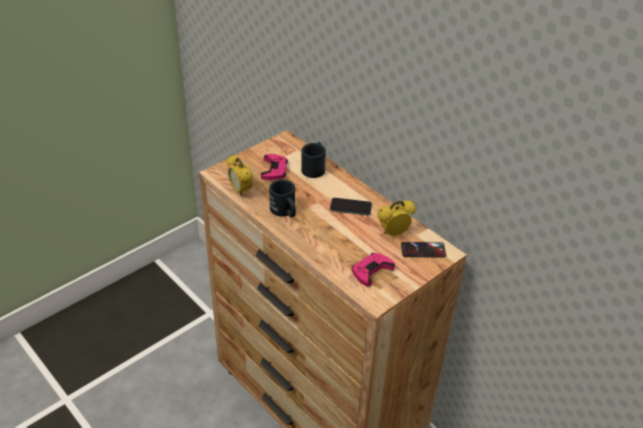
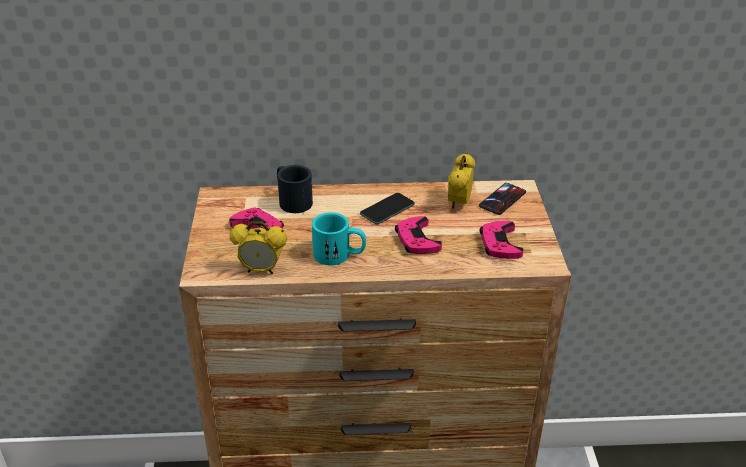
camera: 50 degrees left, 5 degrees down
(285, 211) = (339, 255): black mug -> turquoise mug
(334, 234) = (417, 240): none -> pink game controller

